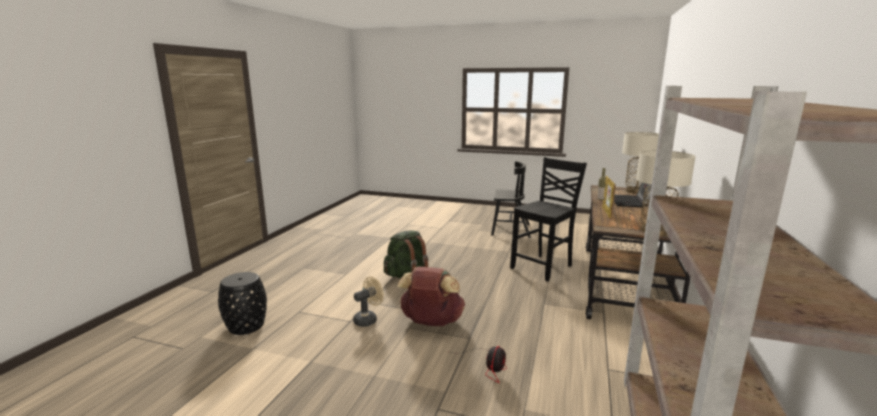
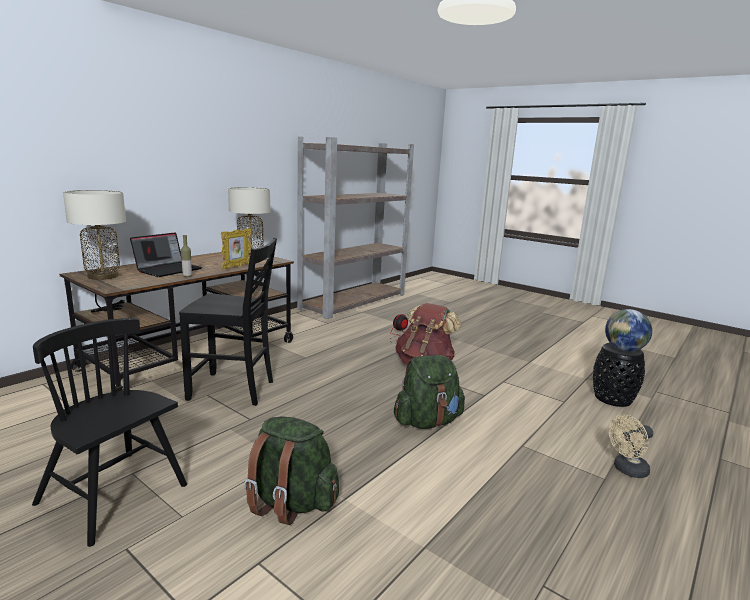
camera: 160 degrees left, 0 degrees up
(240, 277) = (624, 350): none -> globe
(368, 319) = (484, 379): beige fan -> beige fan (627, 470)
(447, 238) = (290, 502): none -> green backpack
(543, 267) = (233, 390): black chair -> black chair turned 150 degrees counterclockwise

